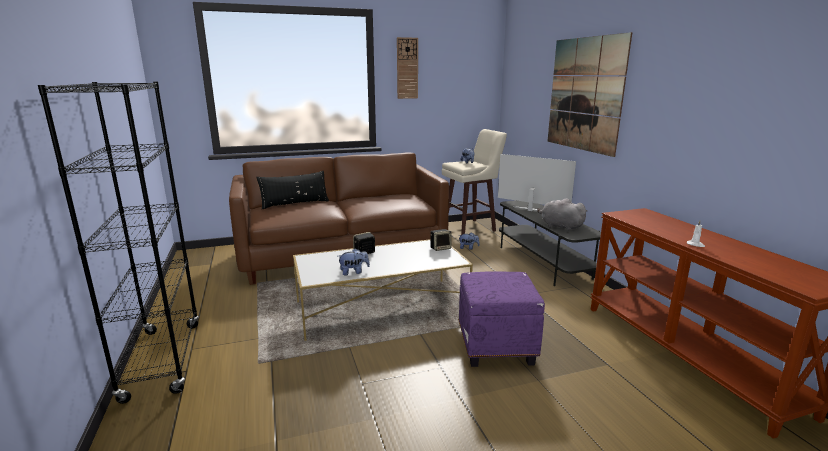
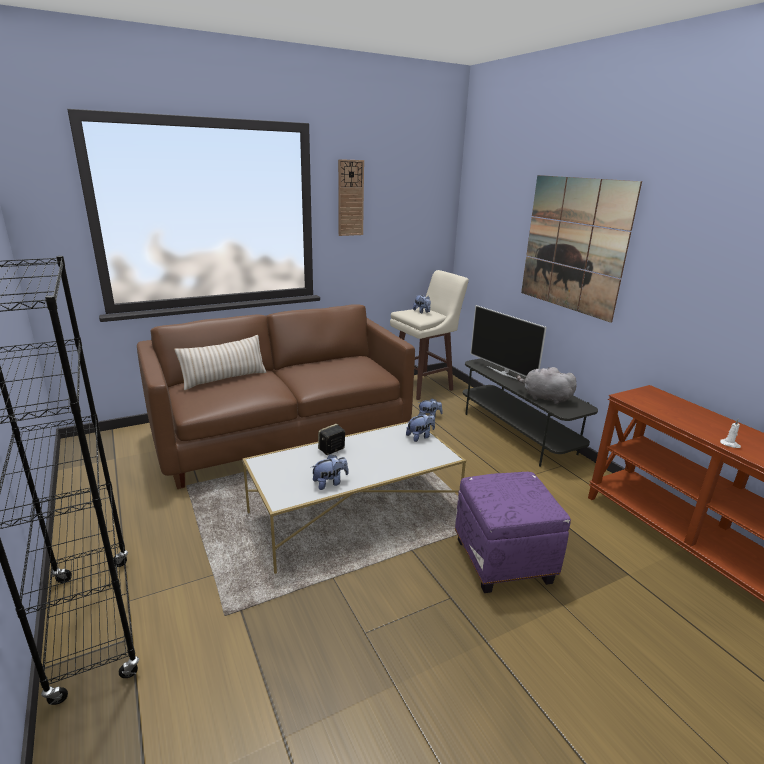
camera: 10 degrees left, 5 degrees up
(295, 204) = (224, 379): black pillow -> beige pillow
(440, 248) = (420, 436): speaker -> plush toy
(531, 210) = (503, 373): television -> television turned 150 degrees counterclockwise

